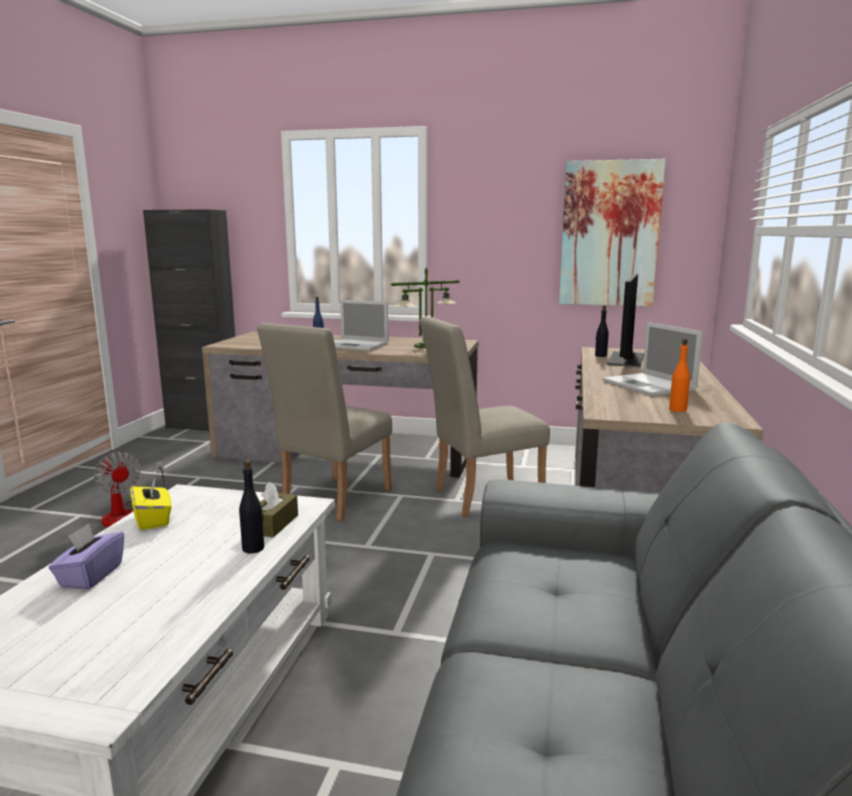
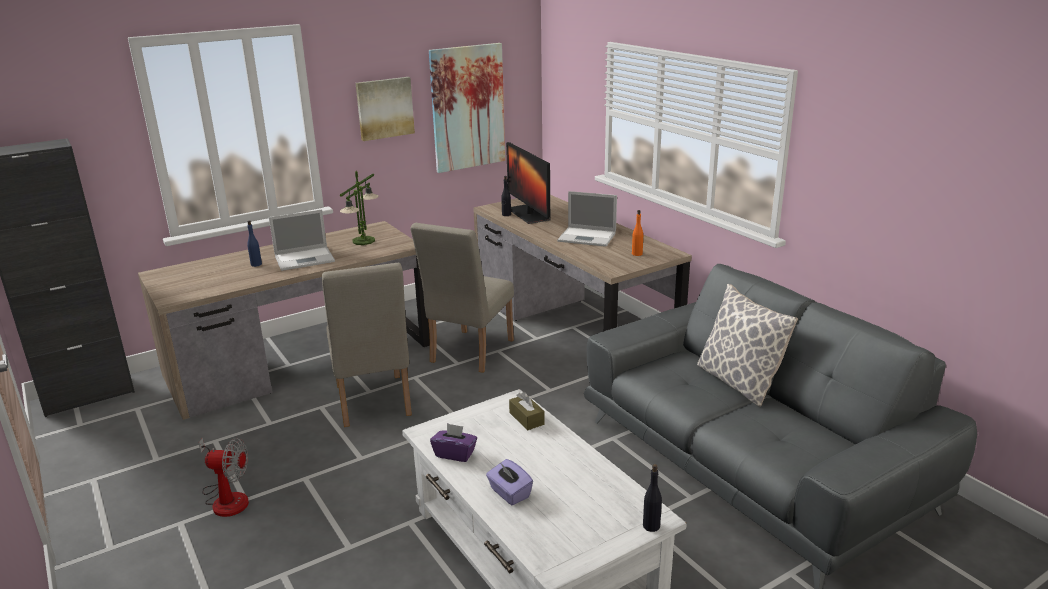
camera: 45 degrees left, 10 degrees up
(153, 519) = (455, 454): yellow tissue box -> purple tissue box
(253, 548) = (549, 434): black bottle -> black bottle (651, 526)
(505, 221) = (384, 108): none -> picture
(630, 628) = (738, 382): none -> pillow

